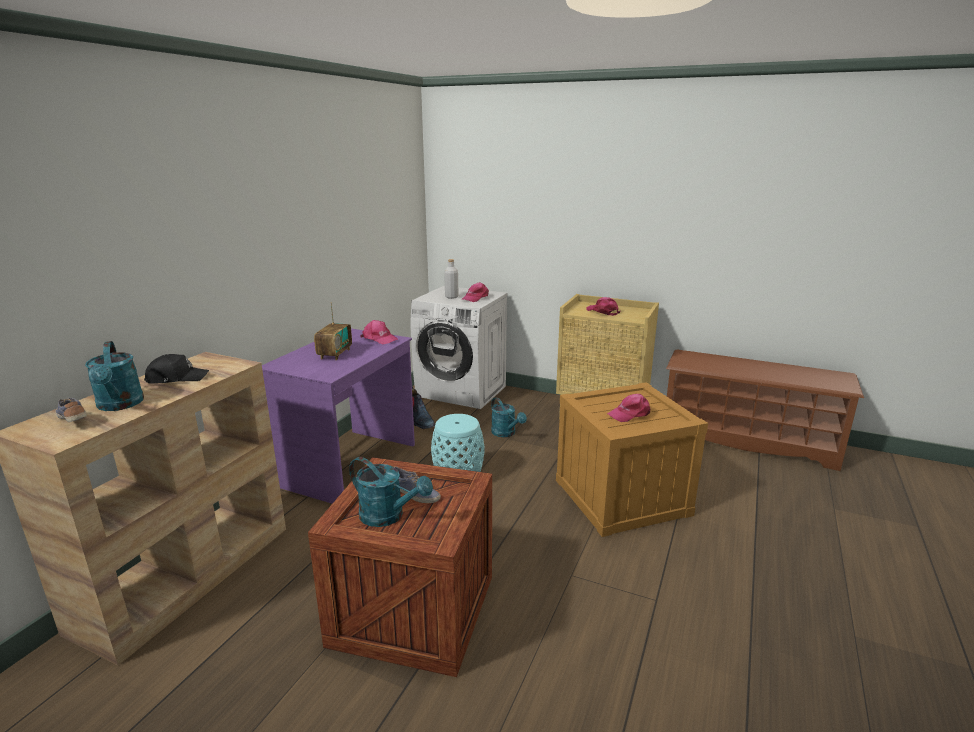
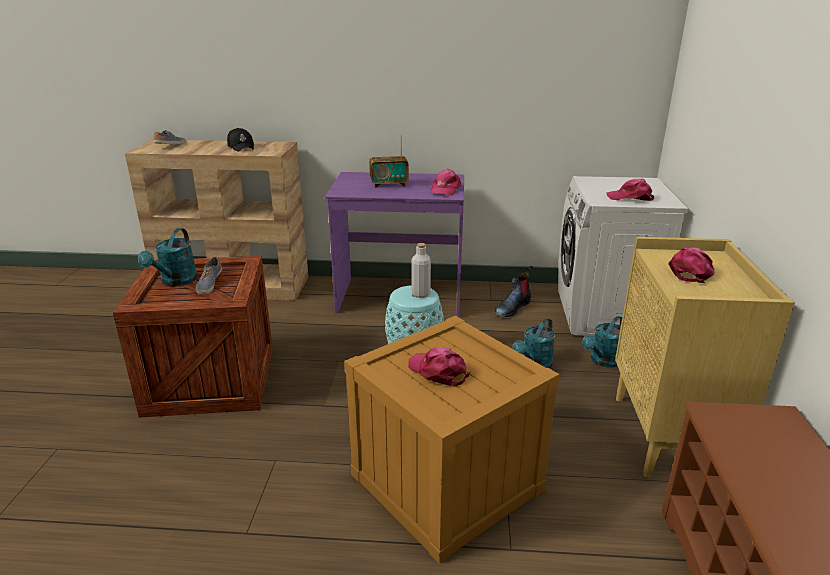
camera: 70 degrees right, 5 degrees up
(120, 405) = (192, 147): turquoise watering can -> turquoise watering can (603, 361)
(451, 297) = (614, 188): grey bottle -> grey bottle (421, 294)

